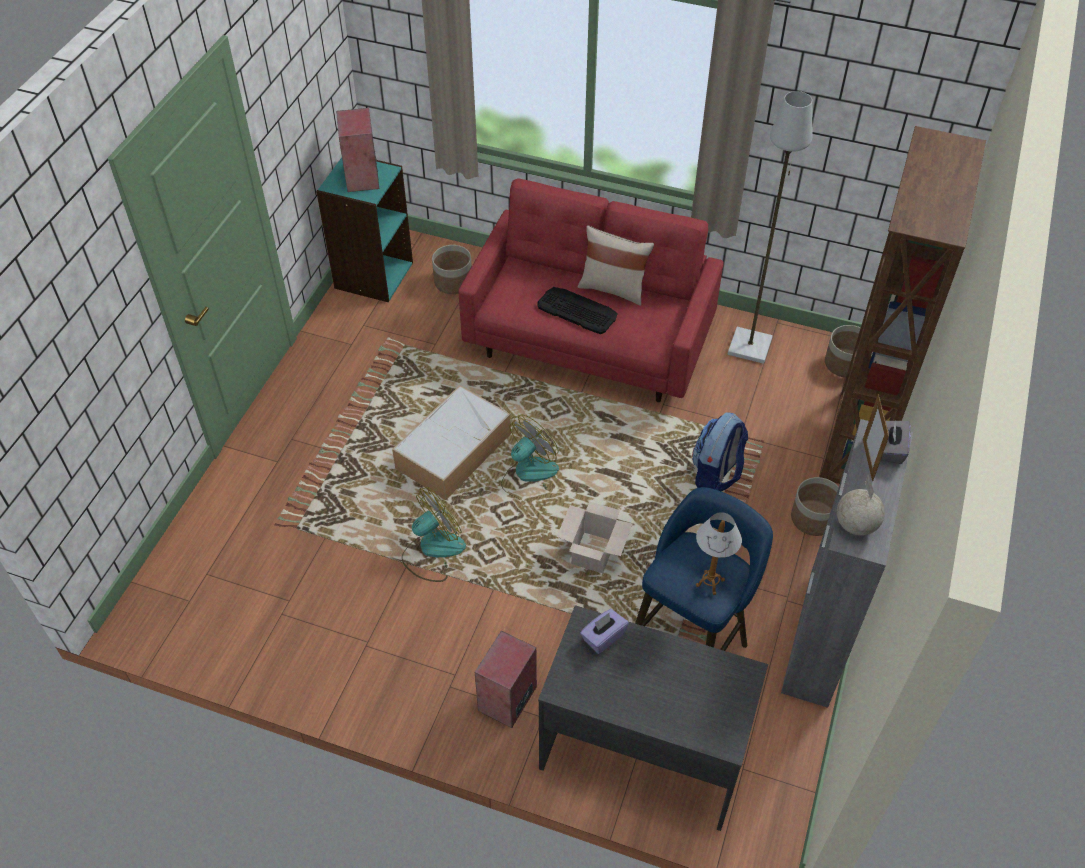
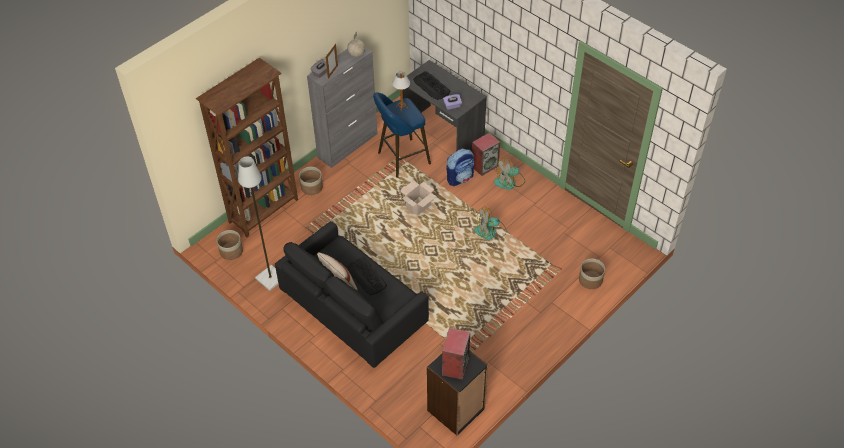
camera: 155 degrees left, 0 degrees up
(373, 275) = (456, 410): turquoise bookcase -> black bookcase
(453, 282) = (409, 385): planter -> planter (590, 280)
(454, 450) = (458, 276): storage box -> none
(528, 476) = (428, 250): fan -> fan (509, 182)
(590, 343) = (353, 312): red sofa -> black sofa
(683, 677) = (431, 86): none -> keyboard
(716, 474) = (339, 220): backpack -> backpack (460, 178)

